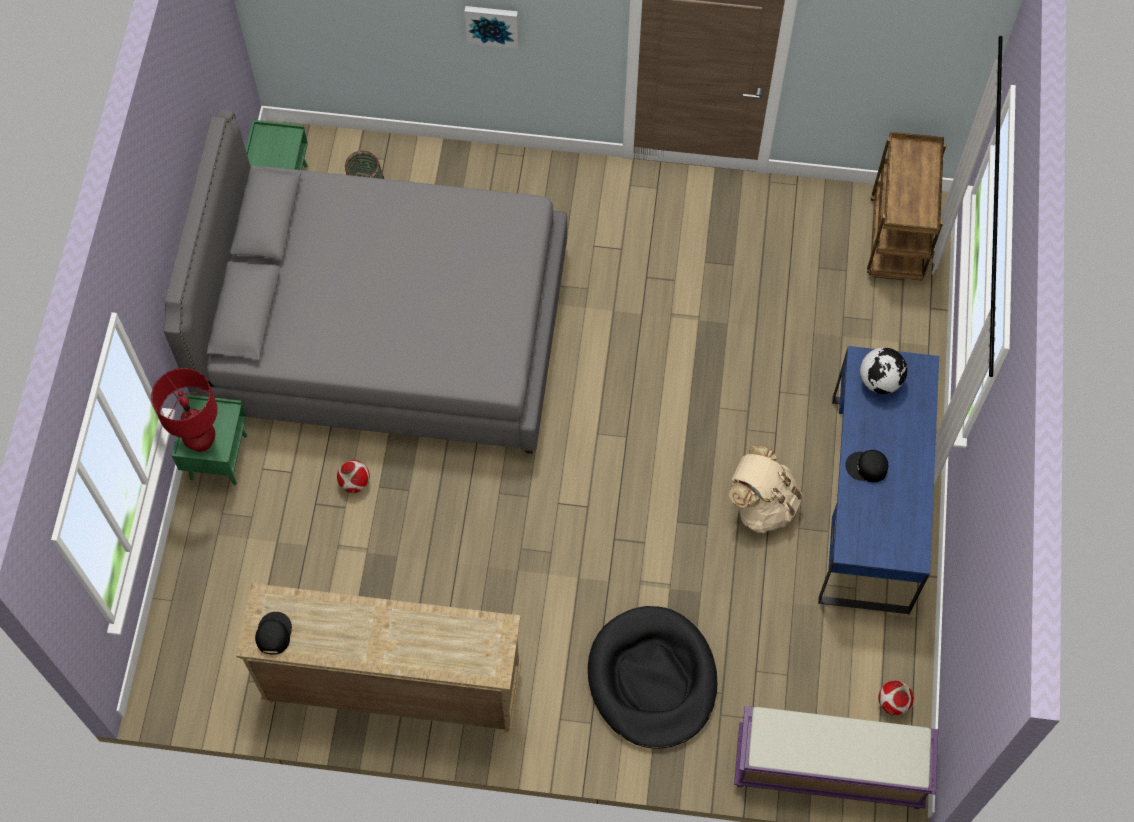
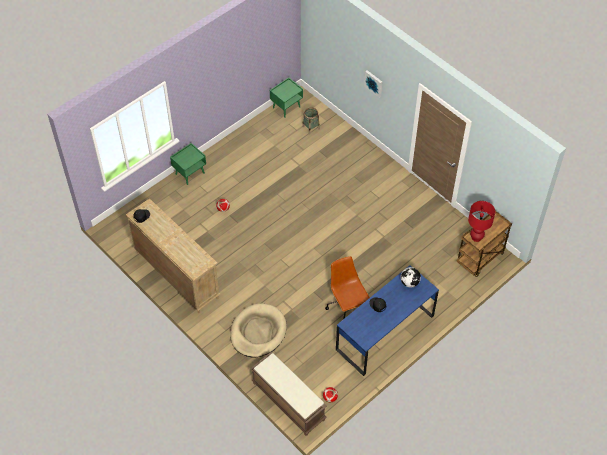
camera: 40 degrees right, 10 degrees down
(201, 441) = (182, 159): red table lamp -> red table lamp (476, 237)
(387, 331) = (277, 172): grey bed -> none
(652, 679) = (258, 332): black dog bed -> beige dog bed
(761, 504) = (347, 307): beige backpack -> brown office chair
(828, 769) = (287, 401): purple bench -> brown bench

